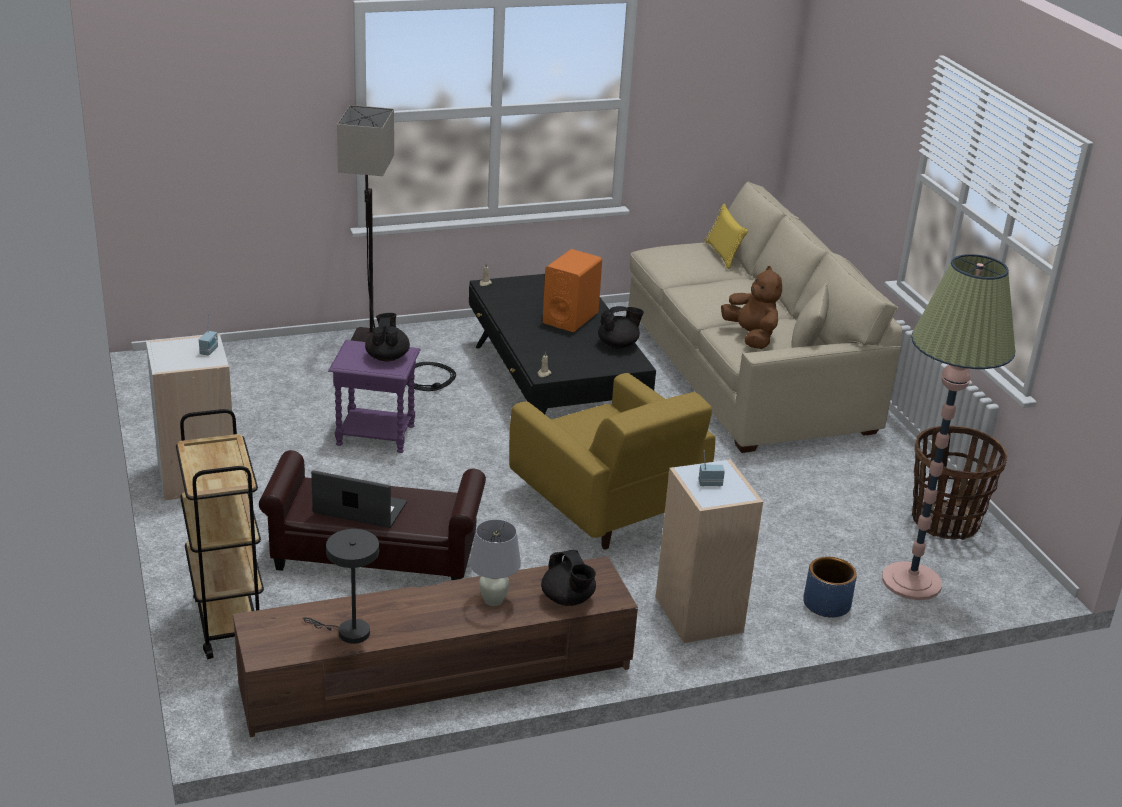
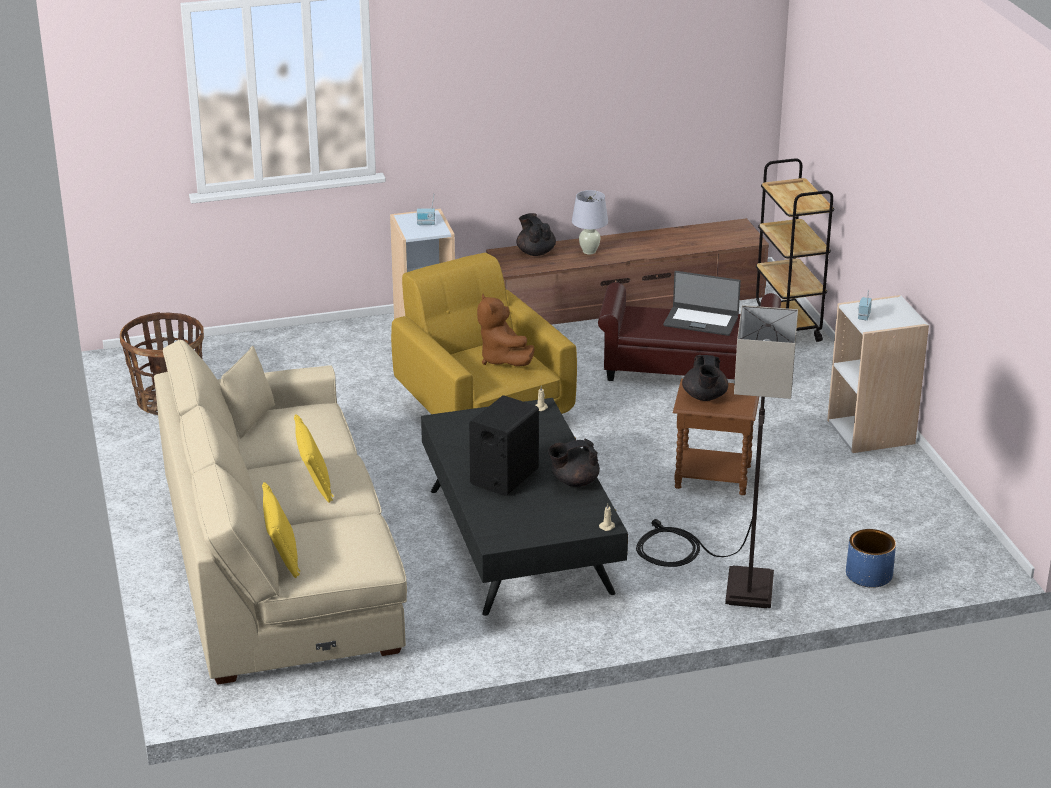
camera: 175 degrees left, 0 degrees up
(348, 632) = (687, 235): grey table lamp -> none
(376, 434) = (712, 477): purple side table -> brown side table
(570, 318) = (504, 477): orange speaker -> black speaker
(618, 345) = (454, 443): black teapot -> black teapot (574, 481)
(723, 297) = (314, 480): none -> yellow pillow
(751, 336) = (306, 426): brown plush toy -> brown plush toy (503, 360)
(826, 604) = (318, 342): blue planter -> blue planter (868, 575)
(911, 581) = (236, 357): floor lamp -> none

